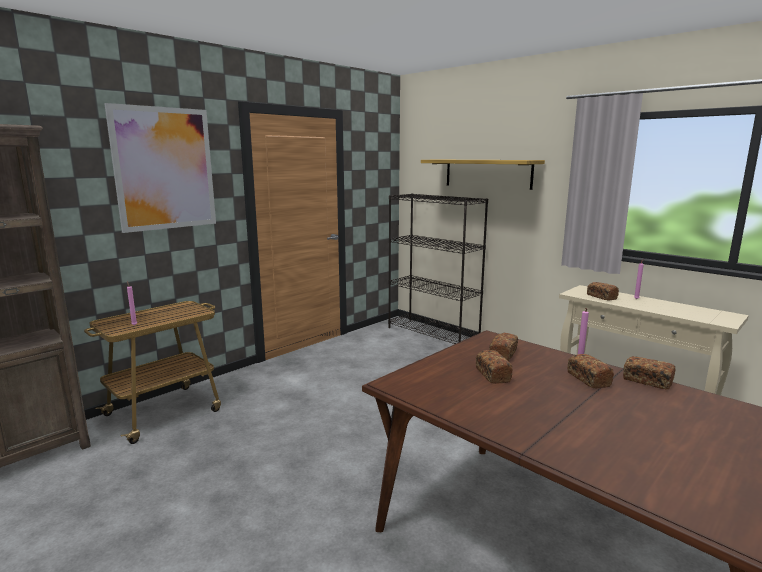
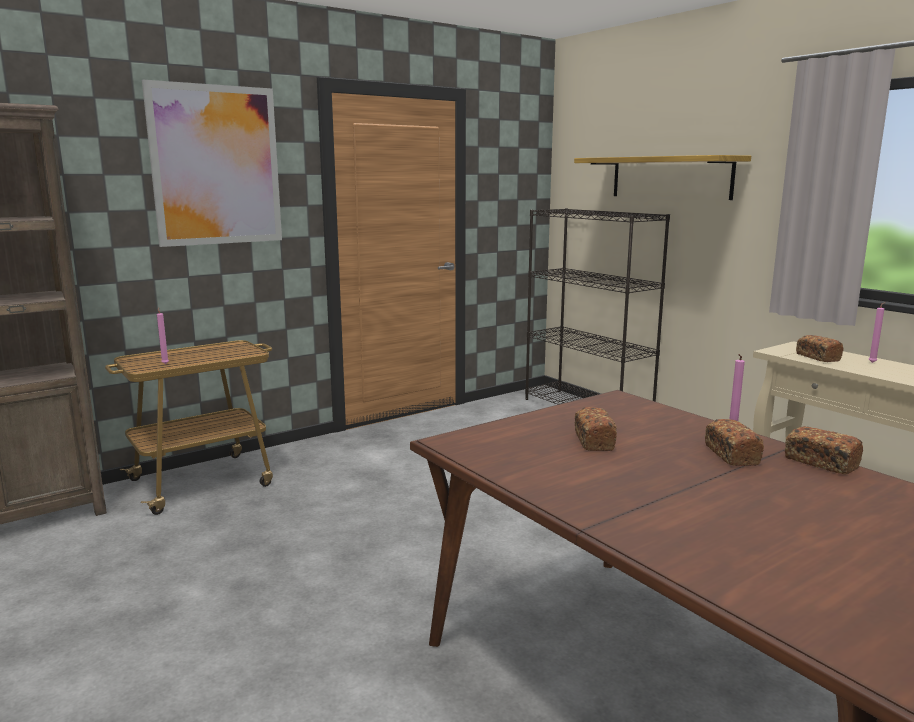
camera: 10 degrees right, 0 degrees up
(503, 354) = (623, 419): bread -> none

